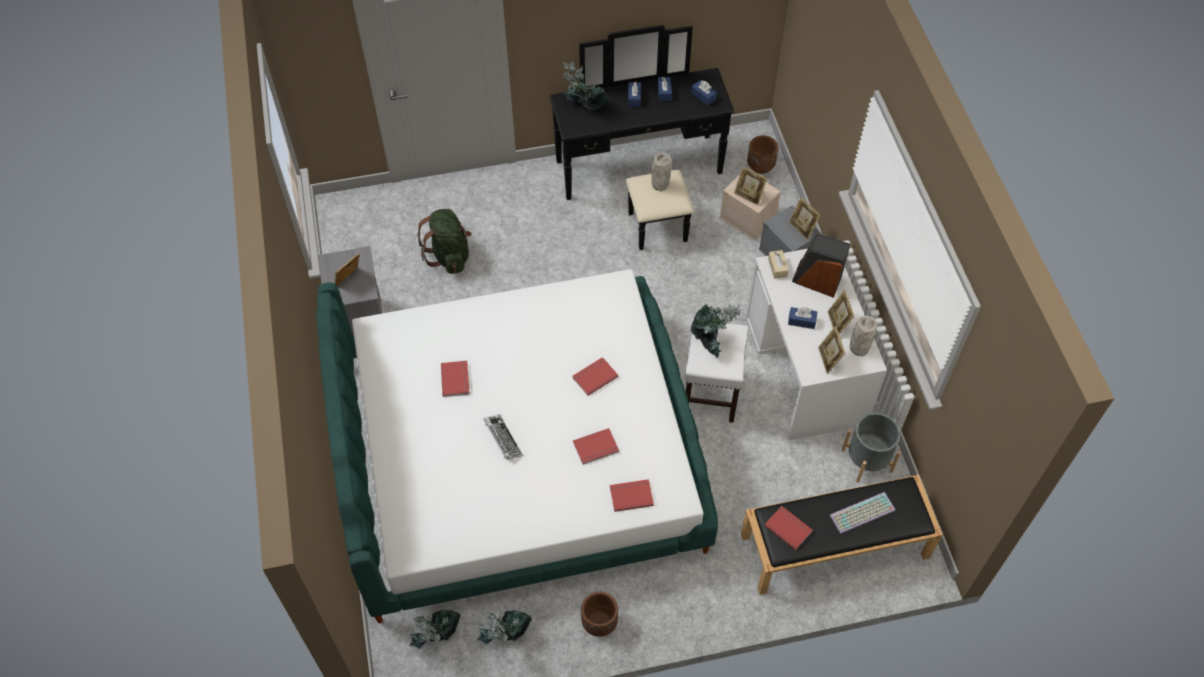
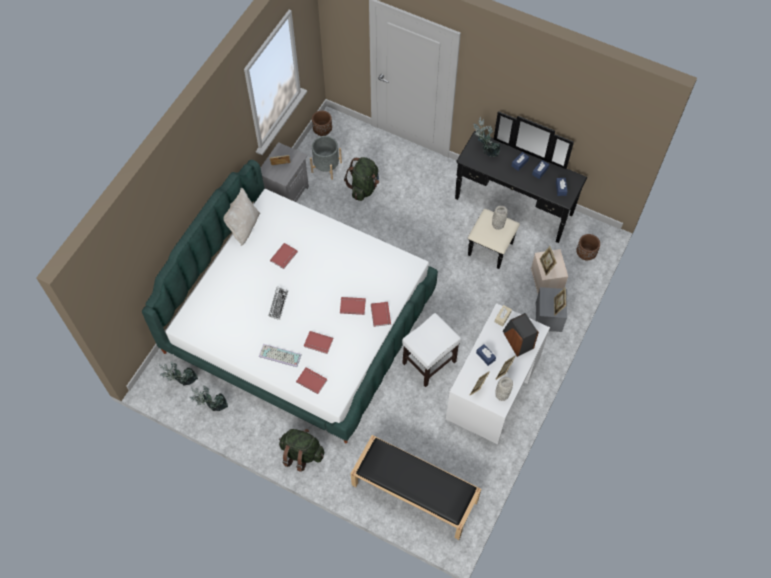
camera: 40 degrees right, 5 degrees up
(369, 380) = (243, 226): none -> beige pillow
(599, 622) = (261, 434): brown planter -> brown planter (322, 130)
(668, 605) = (301, 453): none -> green backpack
(711, 342) = (431, 332): potted plant -> none
(788, 527) = (382, 460): red book -> red book (381, 314)
(862, 514) = (427, 484): keyboard -> keyboard (279, 356)
(867, 460) = (477, 463): grey planter -> grey planter (326, 167)

